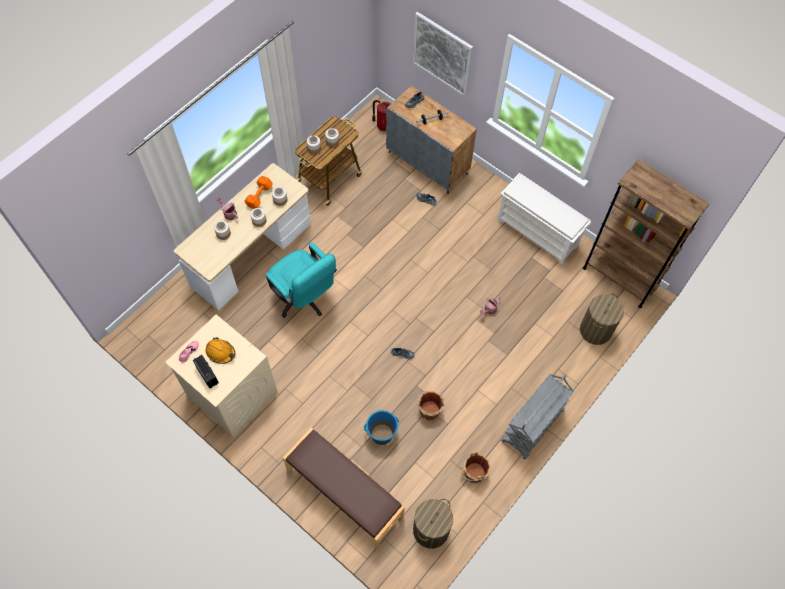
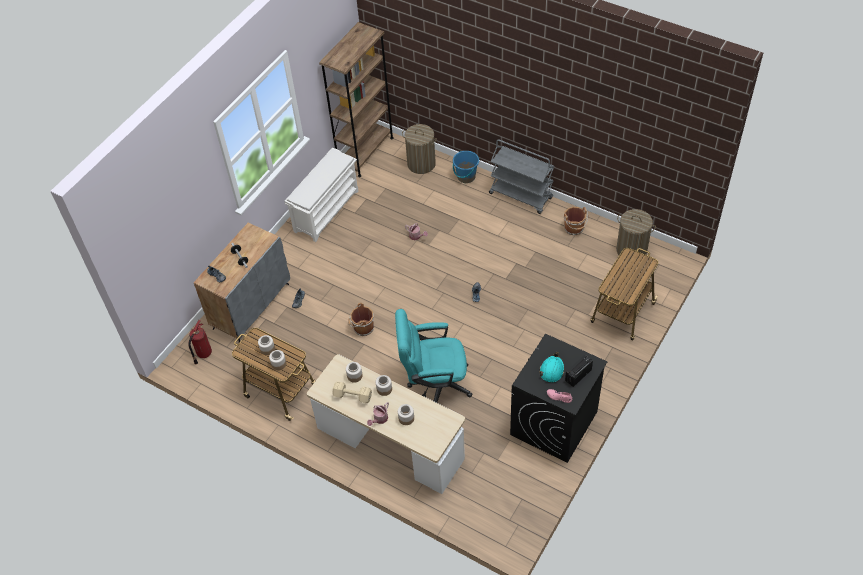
camera: 95 degrees left, 10 degrees down
(220, 352) = (552, 370): orange hard hat -> turquoise hard hat
(231, 394) = (554, 423): beige washing machine -> black washing machine
(258, 196) = (353, 396): orange dumbbell -> beige dumbbell
(304, 298) = (434, 383): turquoise office chair -> turquoise office chair turned 135 degrees counterclockwise
(344, 494) = (622, 314): brown bench -> cart
(382, 434) = (559, 296): blue bucket -> blue bucket (466, 177)
(429, 409) = (526, 266): brown bucket -> brown bucket (362, 328)
(442, 54) = (184, 224): picture -> none

